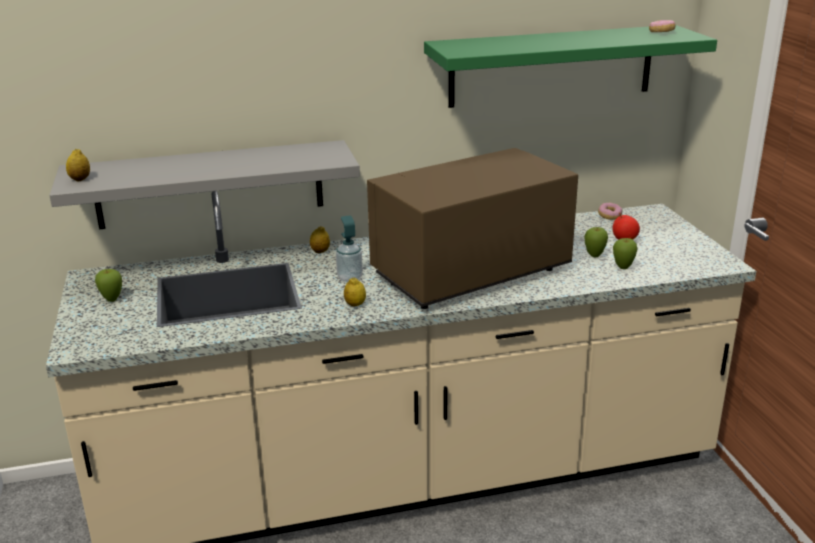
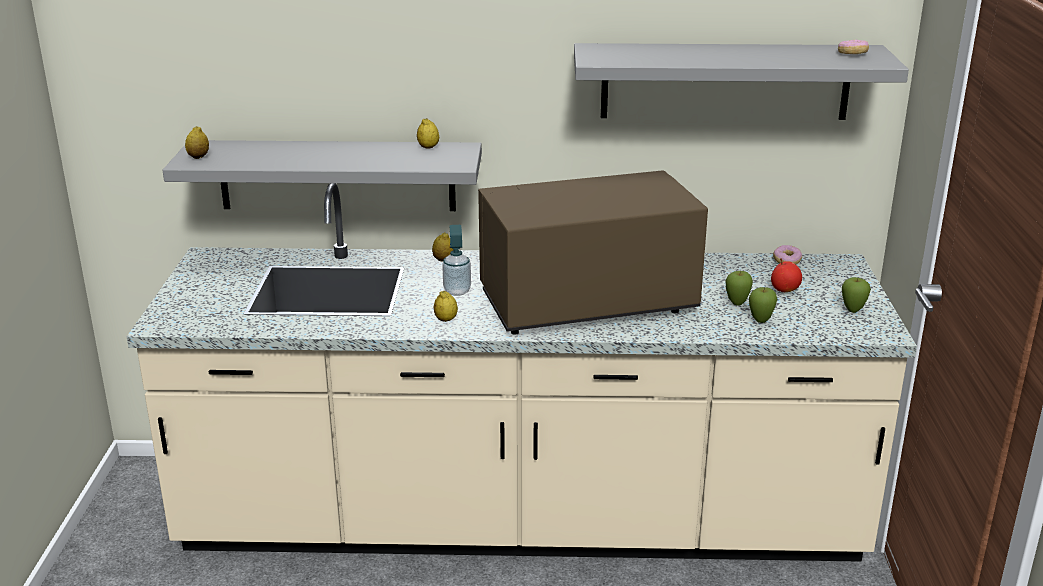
camera: 15 degrees right, 0 degrees up
(112, 299) = (216, 281): apple -> apple (852, 310)
(299, 149) = (428, 147): none -> lemon
(551, 66) = (725, 81): green shelf -> grey shelf

